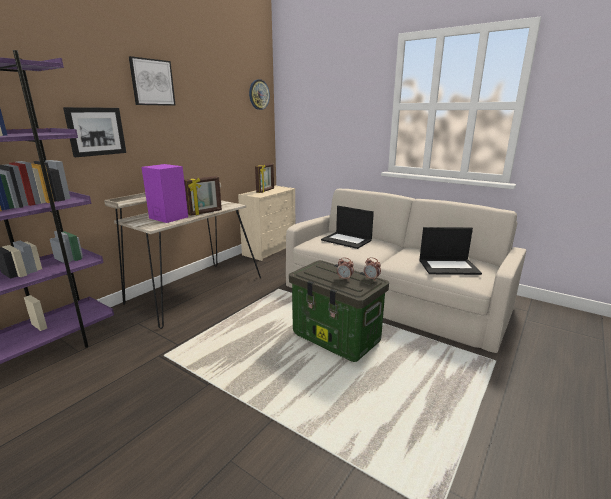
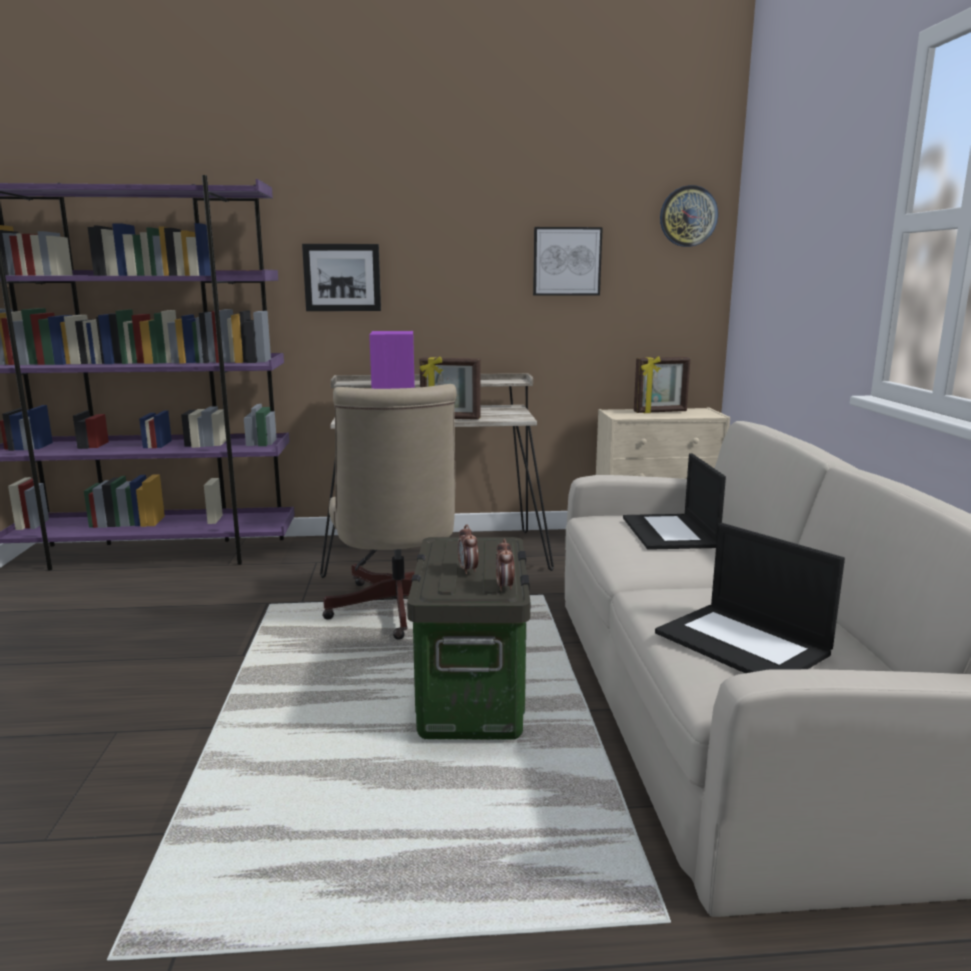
camera: 50 degrees right, 5 degrees down
(152, 82) = (443, 204): picture -> picture (566, 261)
(236, 324) = (397, 611): none -> beige office chair

